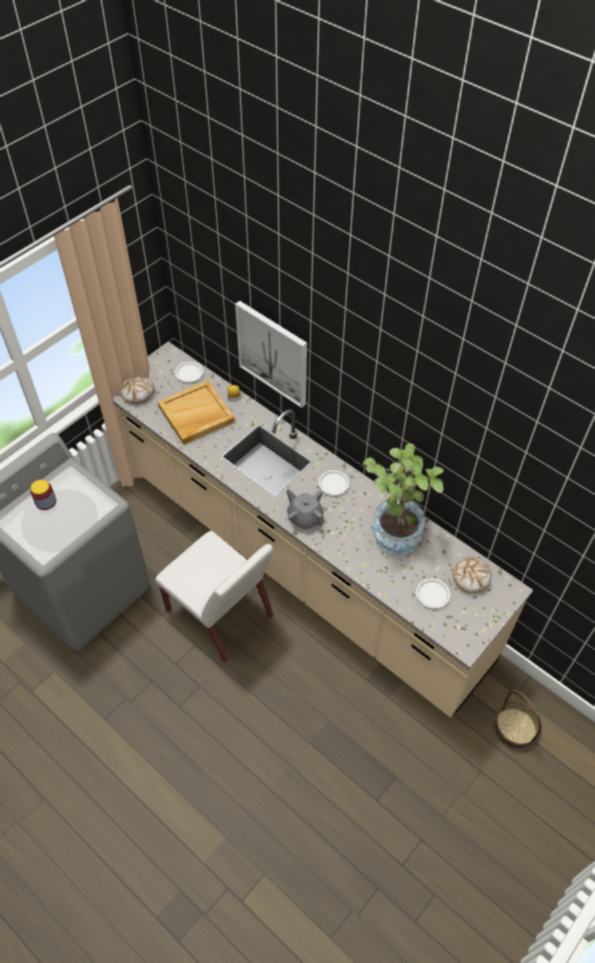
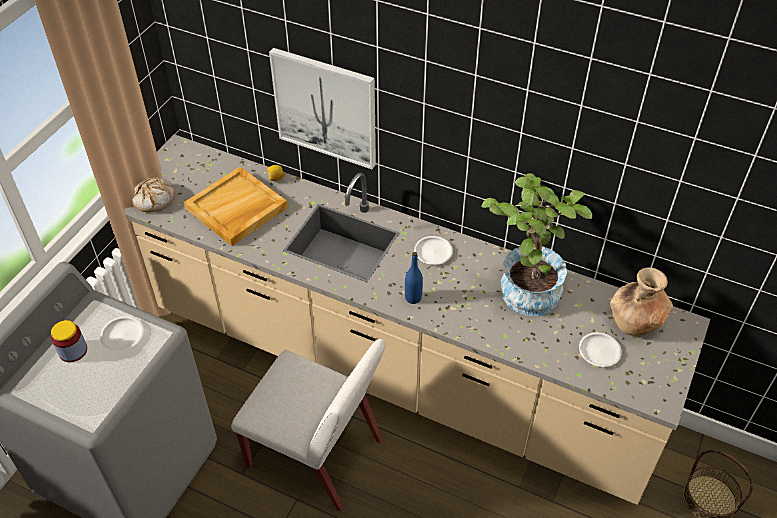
camera: 15 degrees left, 5 degrees down
(189, 373) = (212, 165): white plate -> white plate (123, 336)
(305, 517) = (413, 298): grey teapot -> blue bottle
(471, 577) = (635, 321): bread -> brown vase

